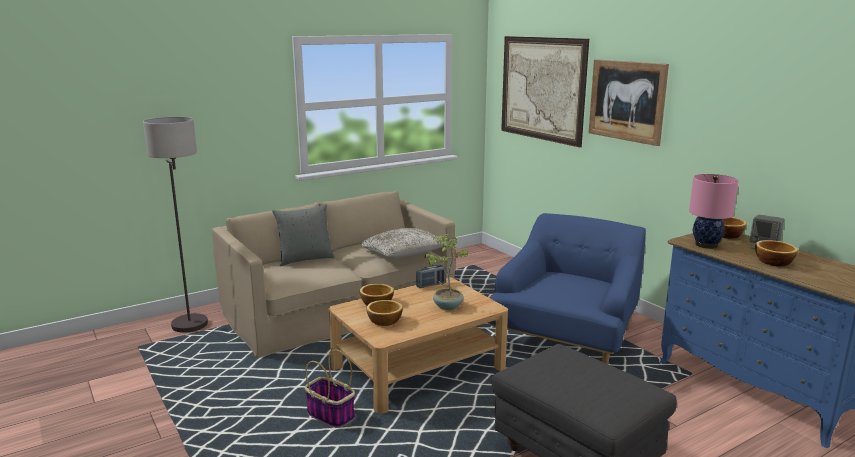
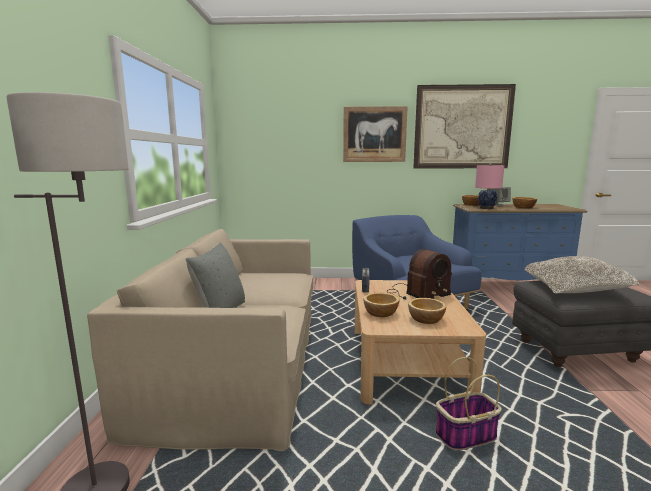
camera: 55 degrees left, 5 degrees down
(403, 255) = (288, 280): beige pillow -> beige pillow (573, 287)
(447, 306) = (416, 293): potted plant -> radio
(542, 89) = (289, 134): picture -> picture (462, 127)

